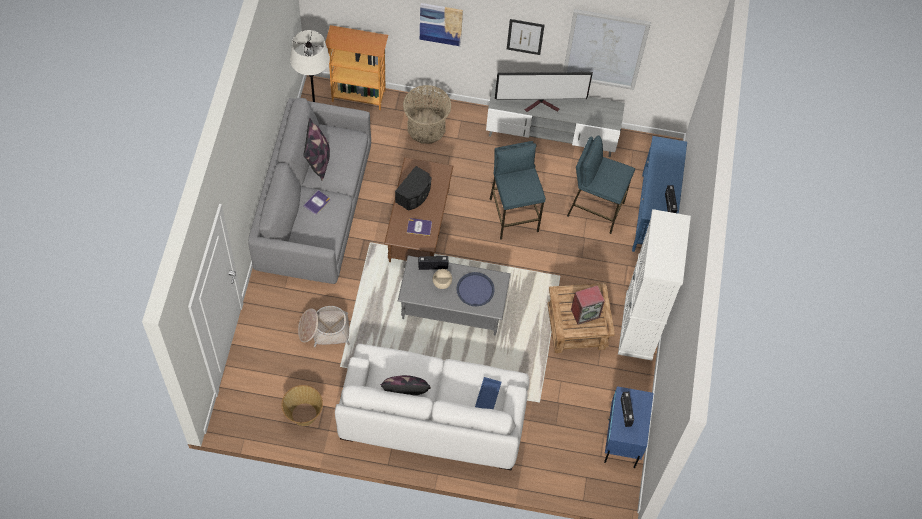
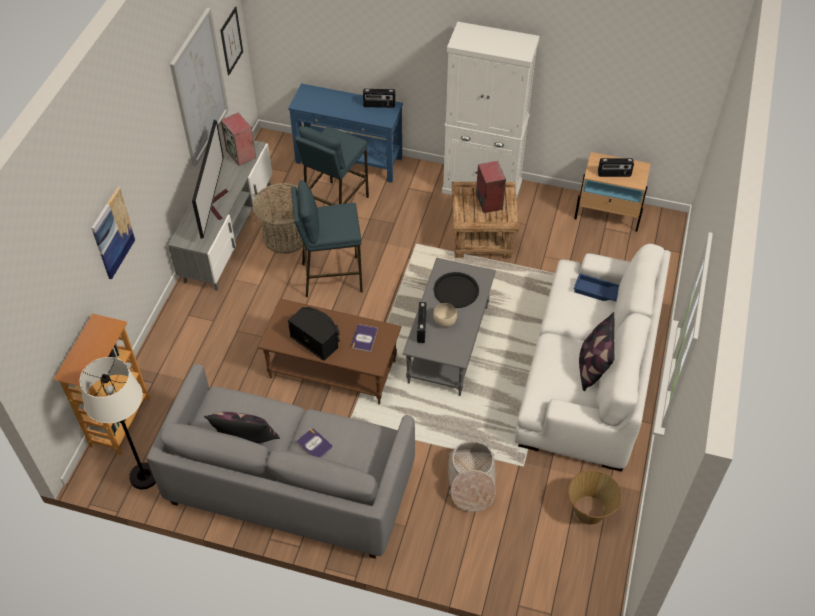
camera: 80 degrees left, 10 degrees down
(426, 127) = (189, 351): basket -> basket (285, 236)
(475, 289) = (456, 290): blue tray -> black tray
(525, 36) = (159, 154): picture -> picture (231, 41)
(602, 114) = (241, 154): none -> speaker
(623, 437) = (608, 214): blue nightstand -> beige nightstand

